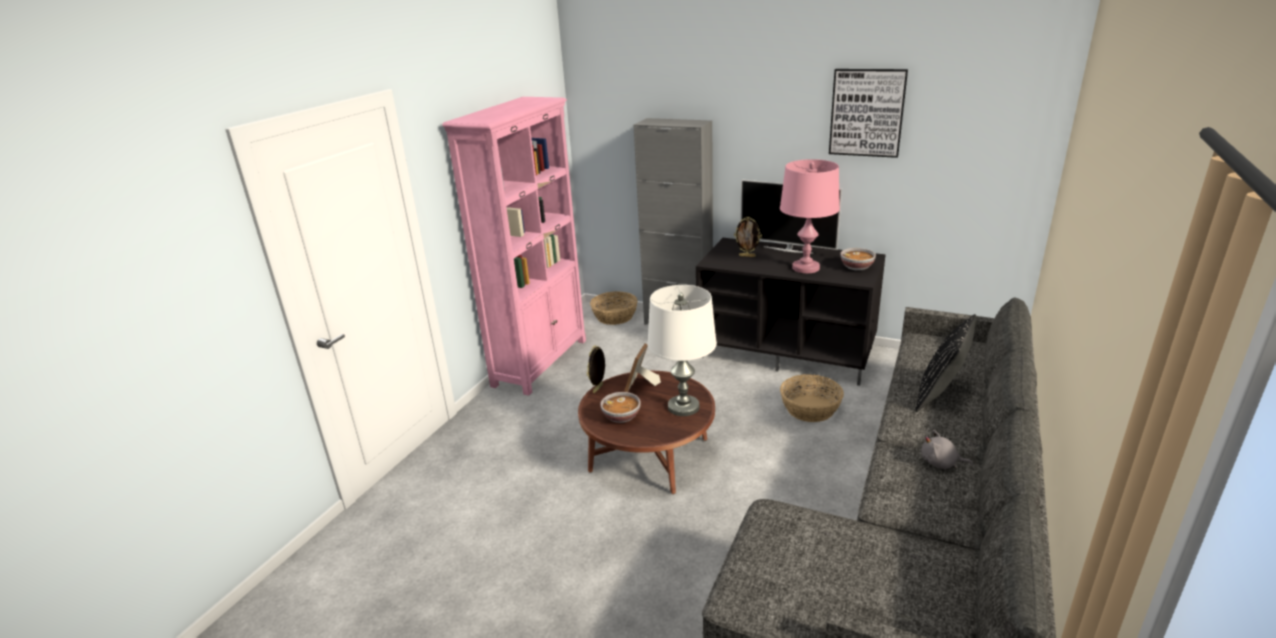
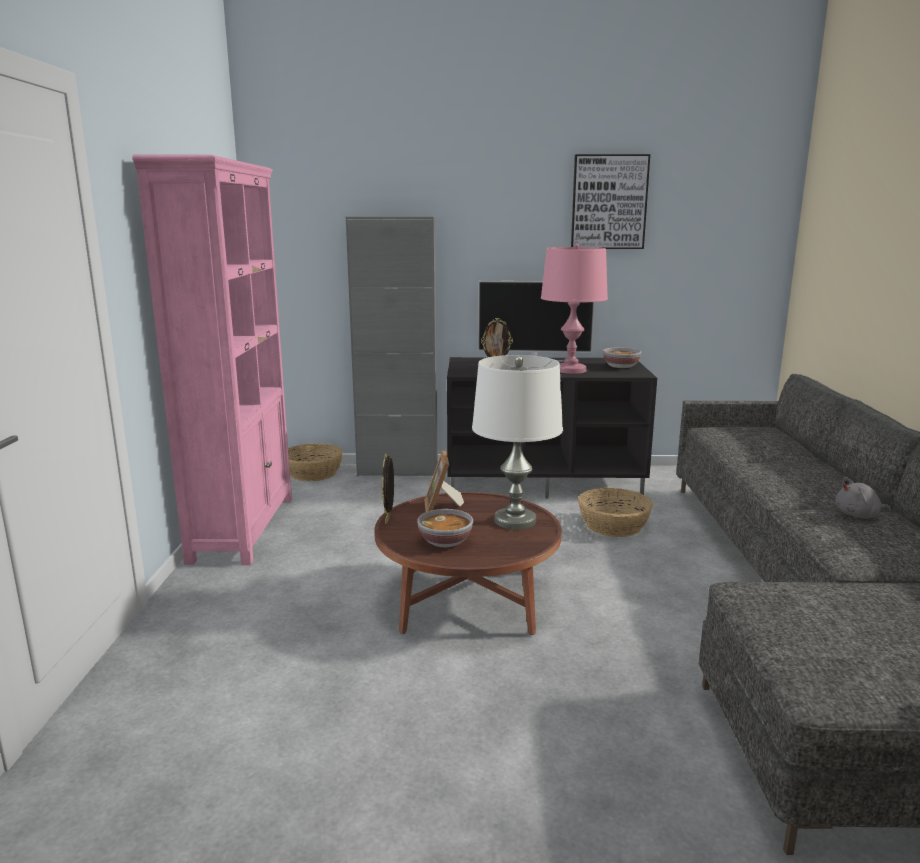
camera: 25 degrees left, 10 degrees down
(940, 394) = (785, 465): black pillow -> none

